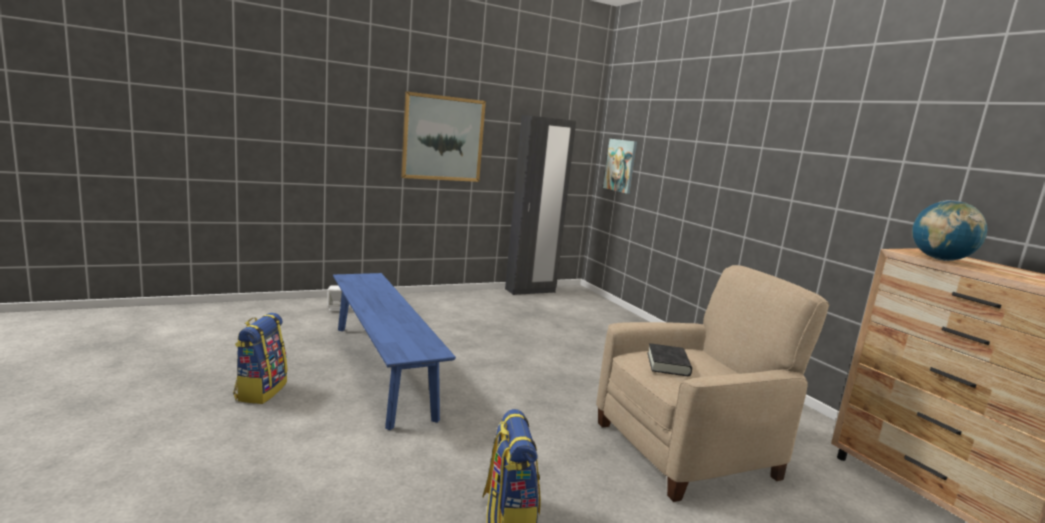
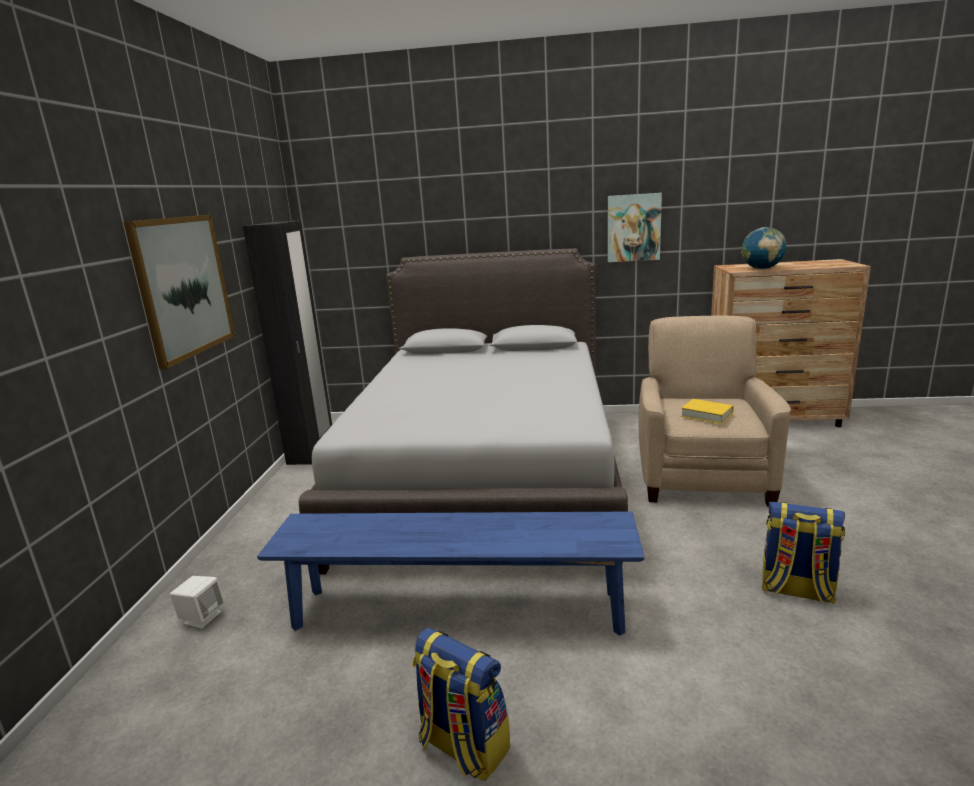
camera: 55 degrees left, 5 degrees up
(562, 349) = (486, 476): none -> grey bed
(620, 165) = (353, 264): picture -> picture (633, 228)
(668, 364) = (706, 415): black book -> yellow book

